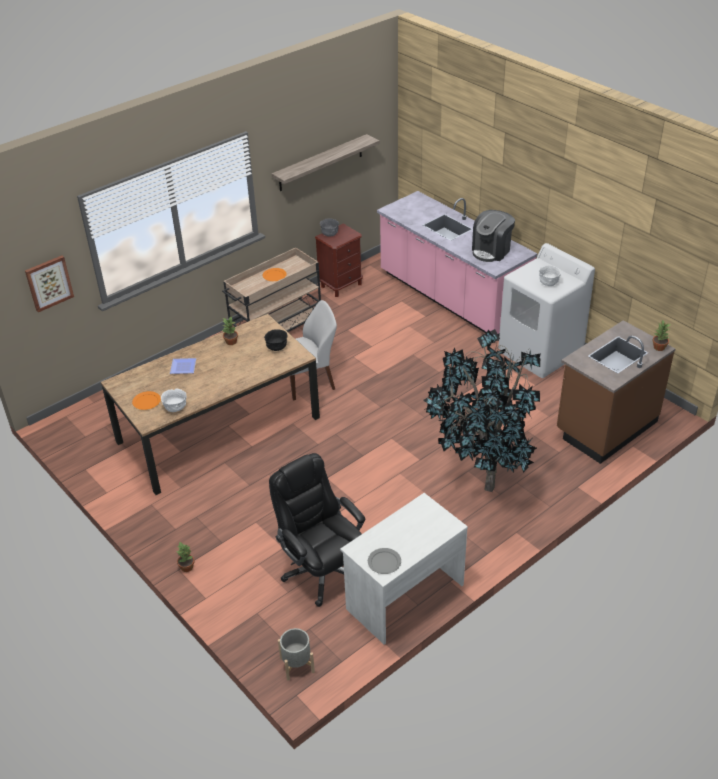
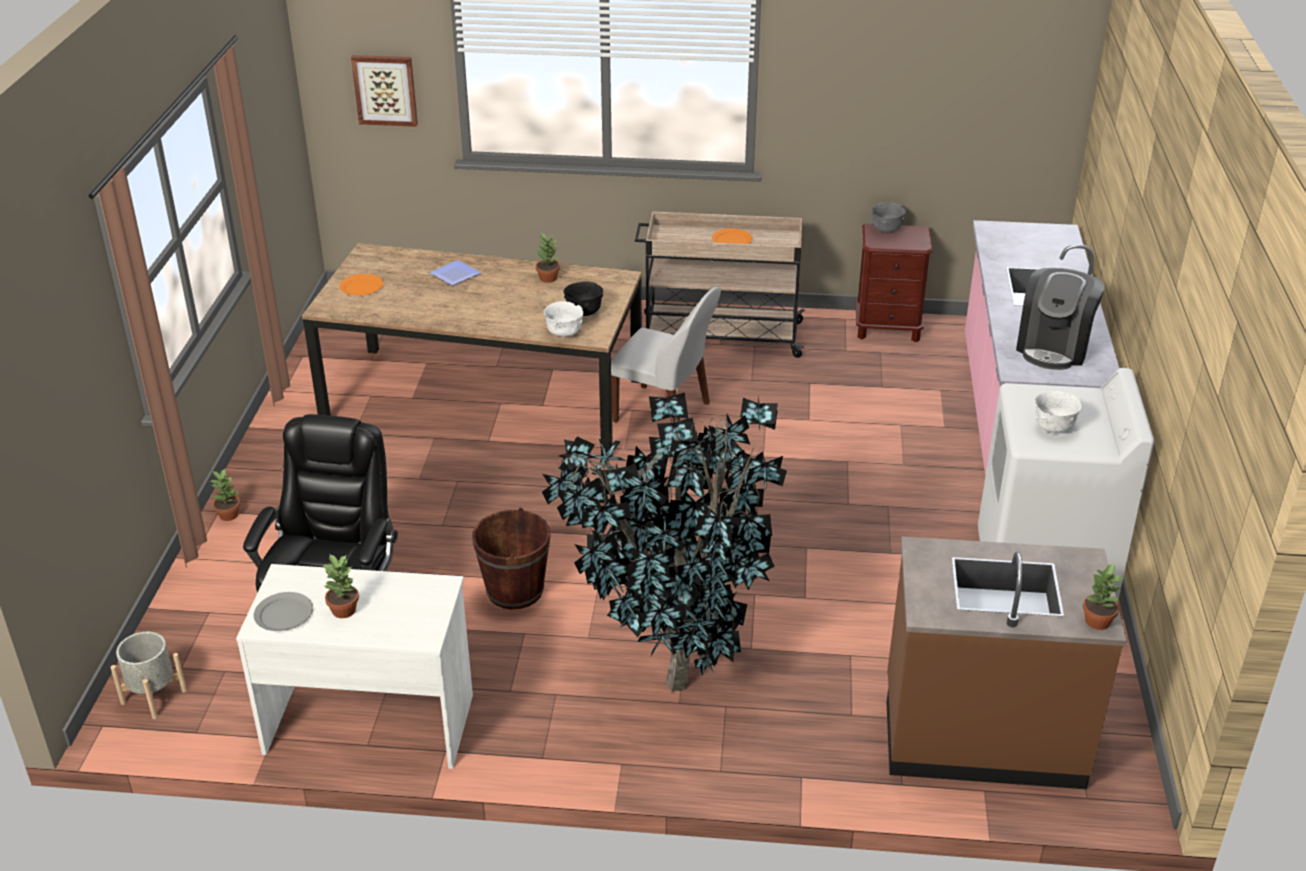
camera: 45 degrees right, 5 degrees down
(175, 408) = (374, 310): white bowl -> white bowl (564, 334)
(321, 163) = (903, 101): shelf -> none
(372, 500) = (515, 591): none -> brown bucket
(404, 541) = (344, 610): none -> potted plant
(491, 251) = (1053, 348): coffee machine -> coffee machine turned 60 degrees counterclockwise

